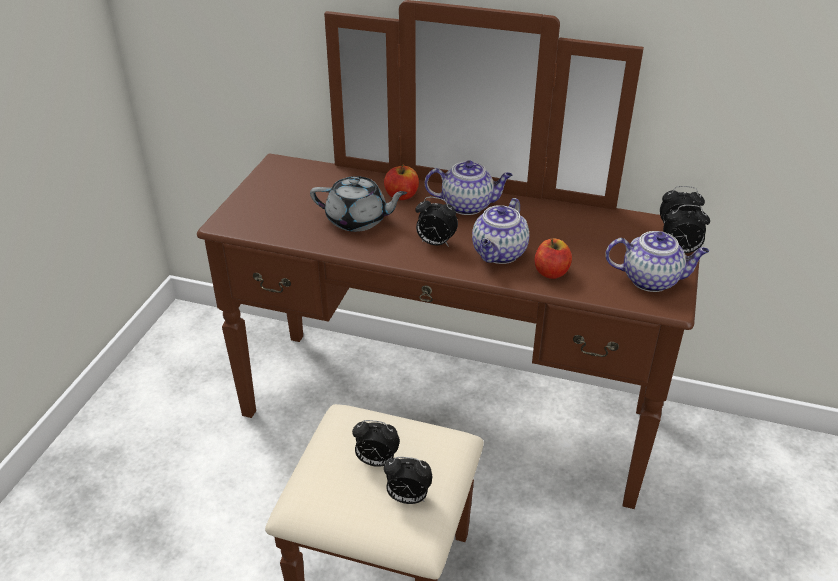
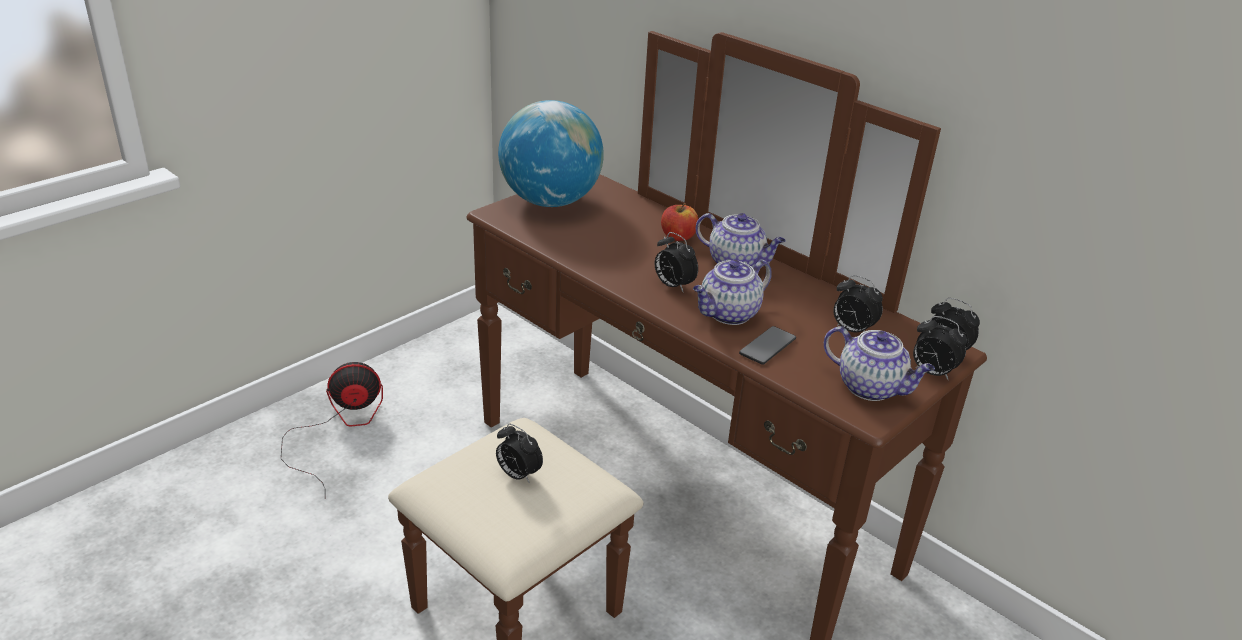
camera: 25 degrees right, 5 degrees down
(108, 476) = (338, 429): none -> fan
(265, 196) = (550, 201): none -> globe
(358, 220) = (617, 245): grey teapot -> none
(407, 498) = (522, 516): alarm clock -> alarm clock (851, 330)
(551, 272) = (767, 346): apple -> phone

